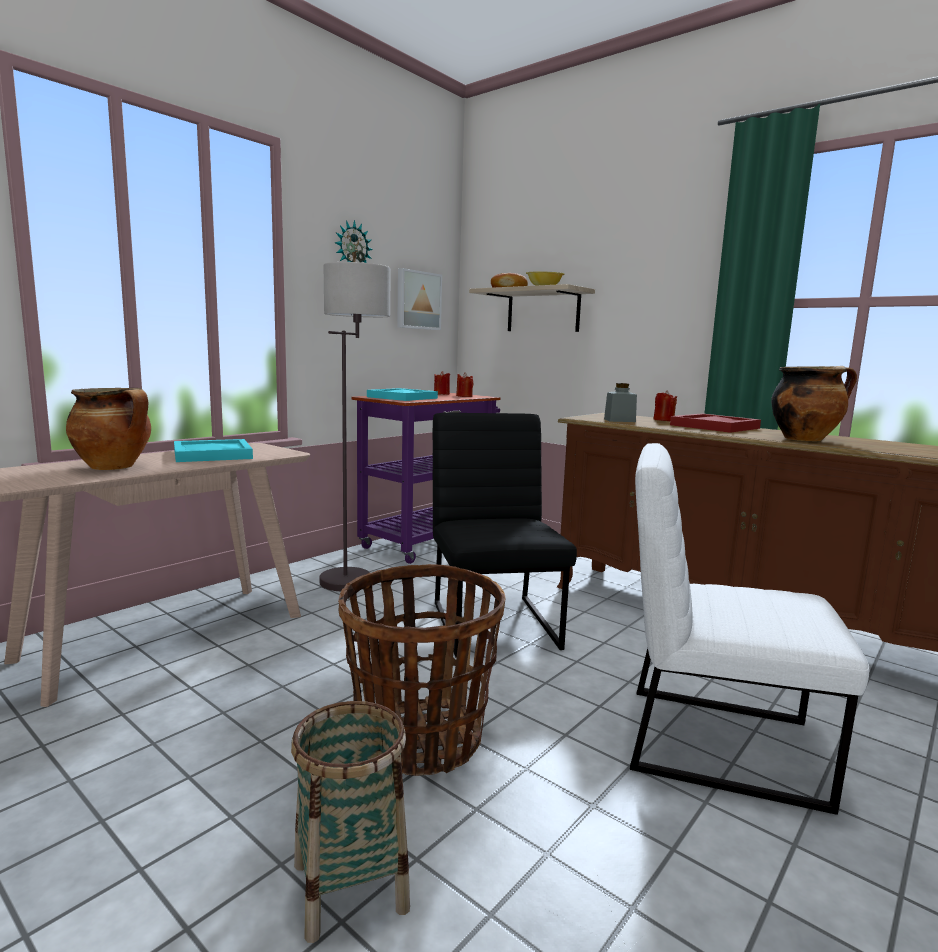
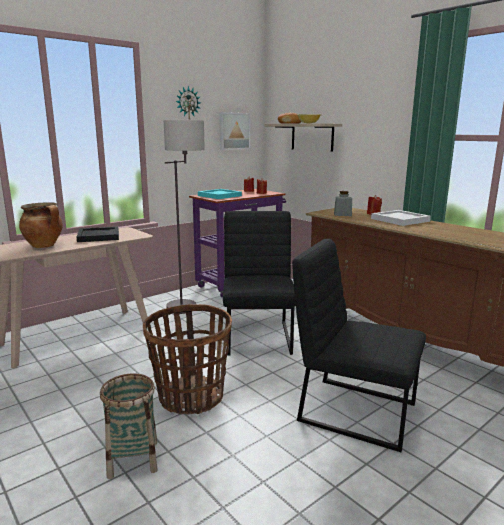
camera: 10 degrees right, 5 degrees up
(214, 454) = (99, 236): turquoise tray -> black tray
(714, 426) = (400, 220): red tray -> white tray
(714, 742) = (353, 410): white chair -> black chair
(805, 439) = (445, 232): cooking pot -> none

